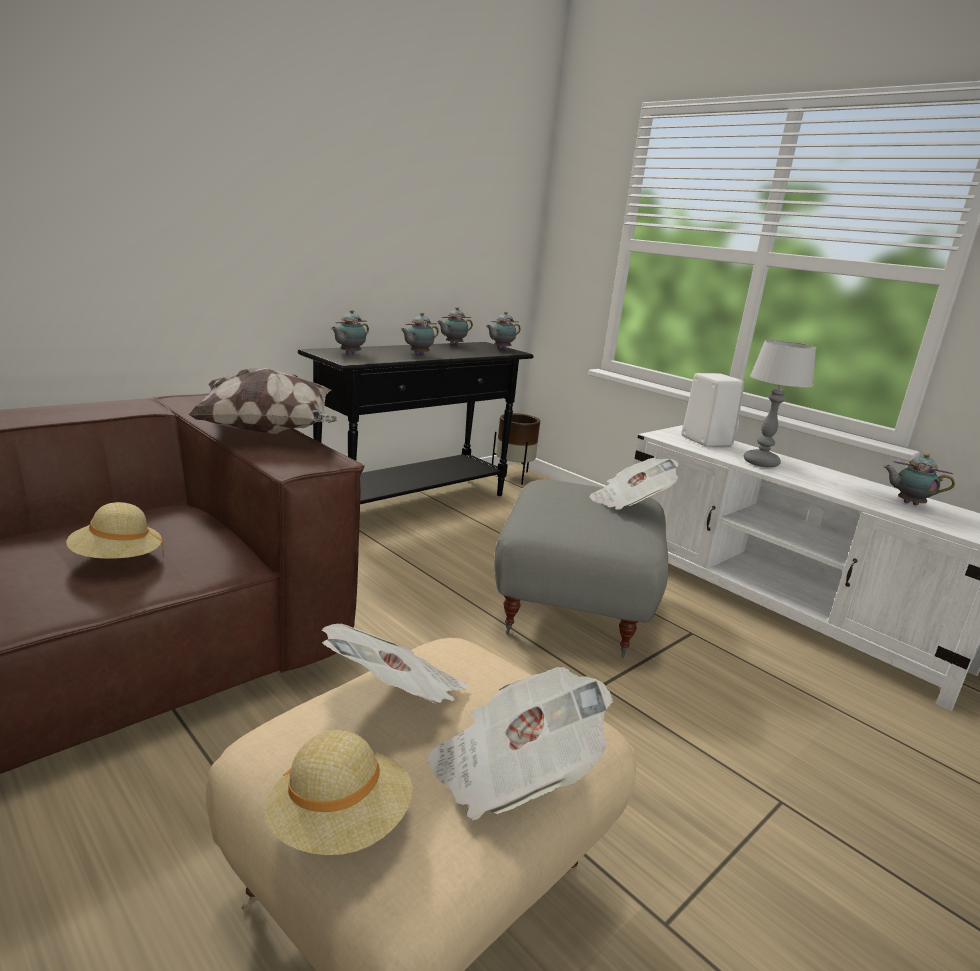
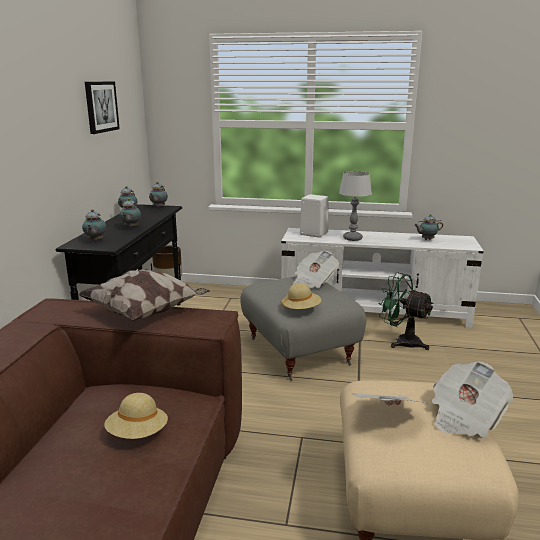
camera: 35 degrees left, 0 degrees up
(339, 824) = (448, 469): beige hat -> beige hat (301, 309)
(444, 191) = (101, 106): none -> picture
(765, 668) = (402, 341): none -> green fan

